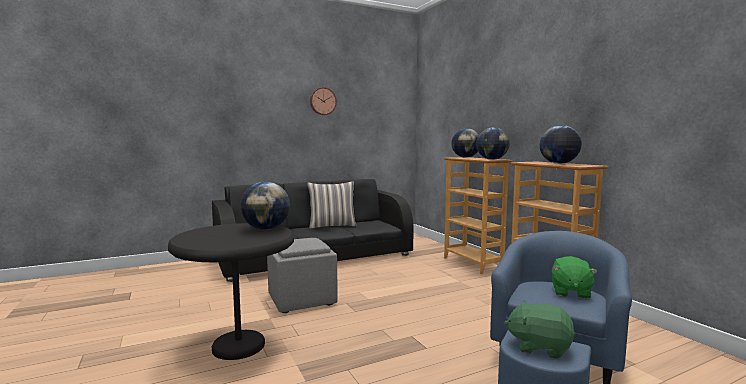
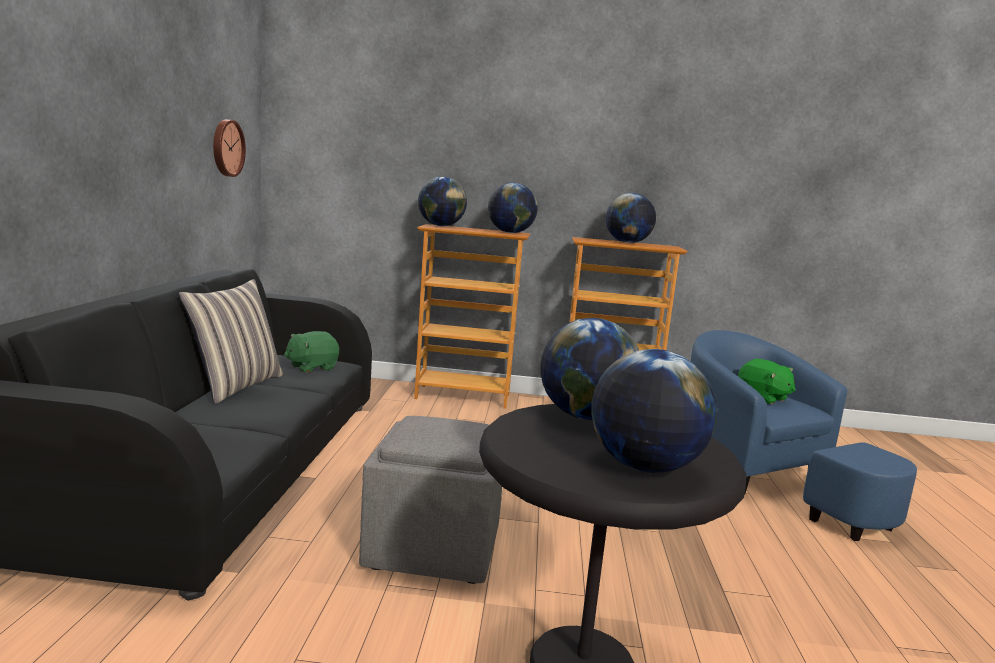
camera: 60 degrees left, 5 degrees up
(210, 239) = (644, 467): none -> globe
(322, 101) = (142, 76): wall clock -> wall clock (226, 148)
(539, 346) = (867, 457): green plush toy -> green plush toy (311, 367)

